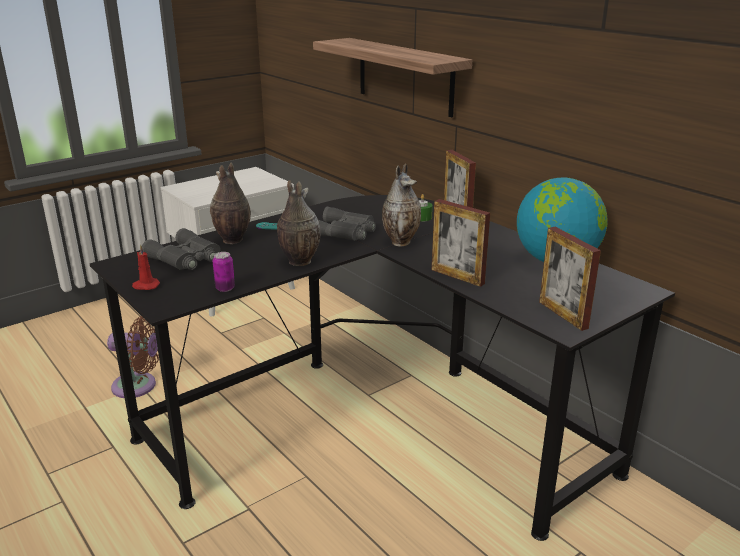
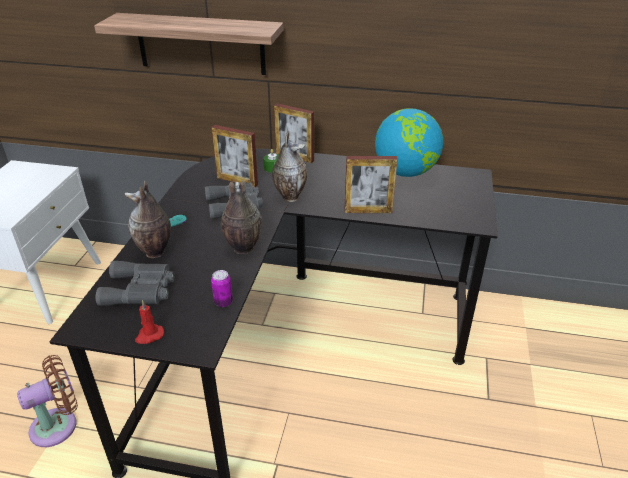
camera: 40 degrees left, 10 degrees up
(563, 315) = (463, 213): picture frame -> picture frame (237, 181)

